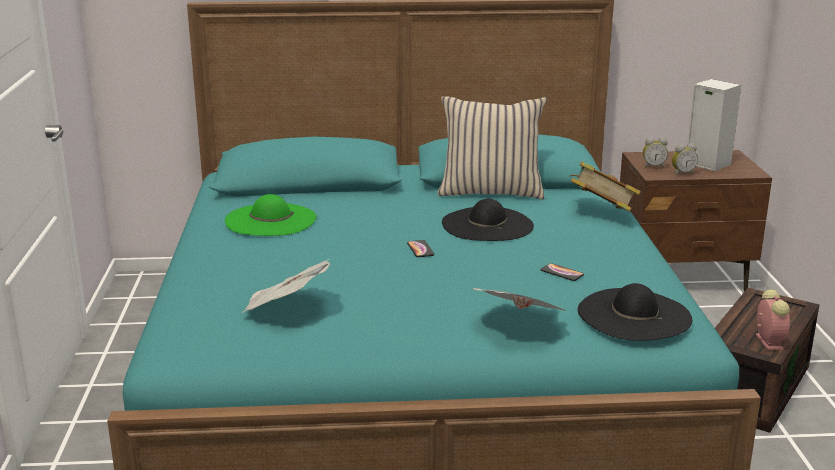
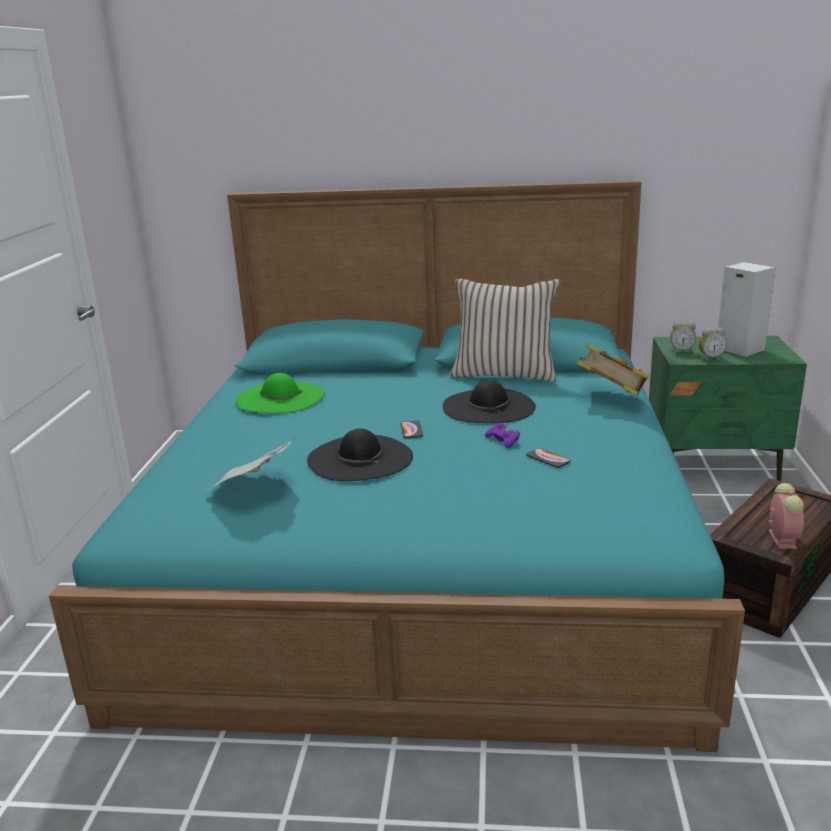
camera: 10 degrees right, 0 degrees up
(513, 256) = (503, 440): none -> purple game controller
(522, 323) = (487, 512): newspaper -> none
(634, 315) = (612, 508): black hat -> black hat (360, 458)
(683, 277) = (714, 463): brown nightstand -> green nightstand

